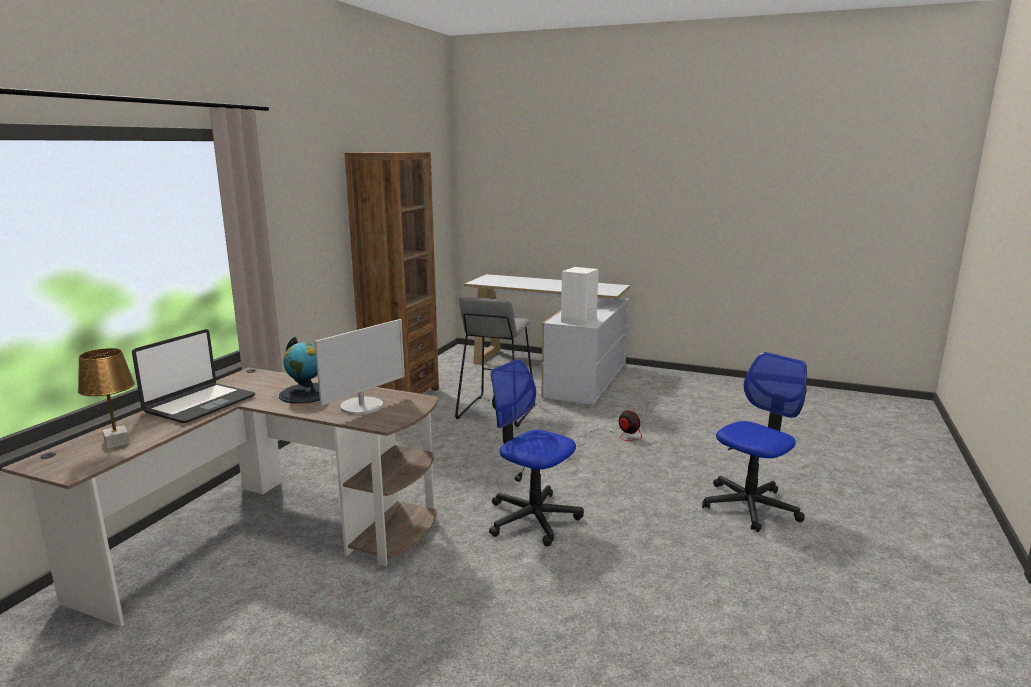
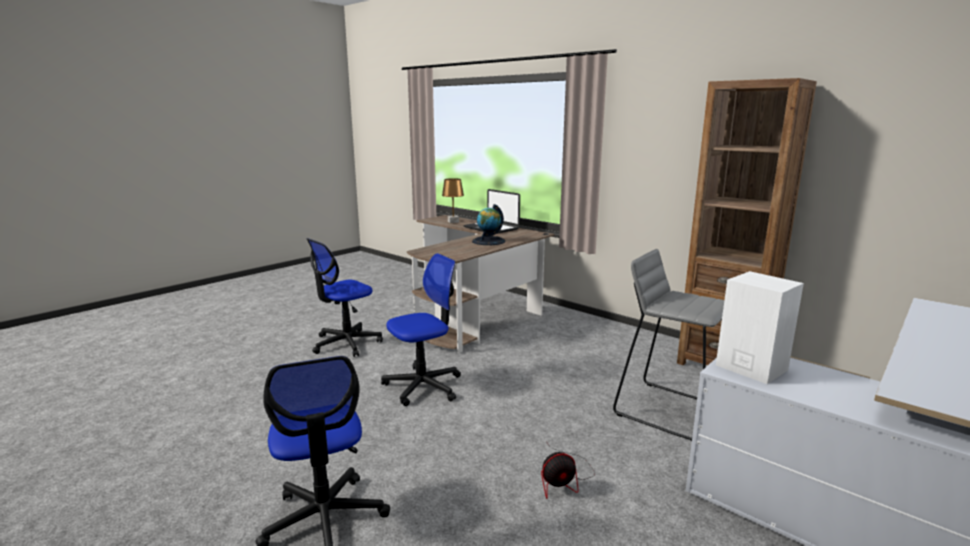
camera: 110 degrees right, 0 degrees up
(362, 406) = (453, 248): monitor -> none
(441, 628) = (346, 343): none -> office chair

